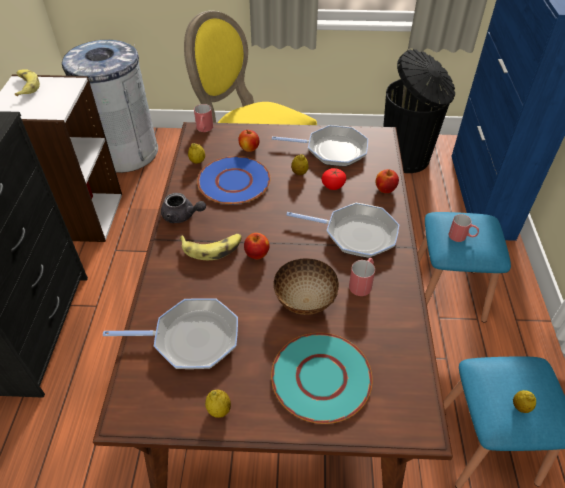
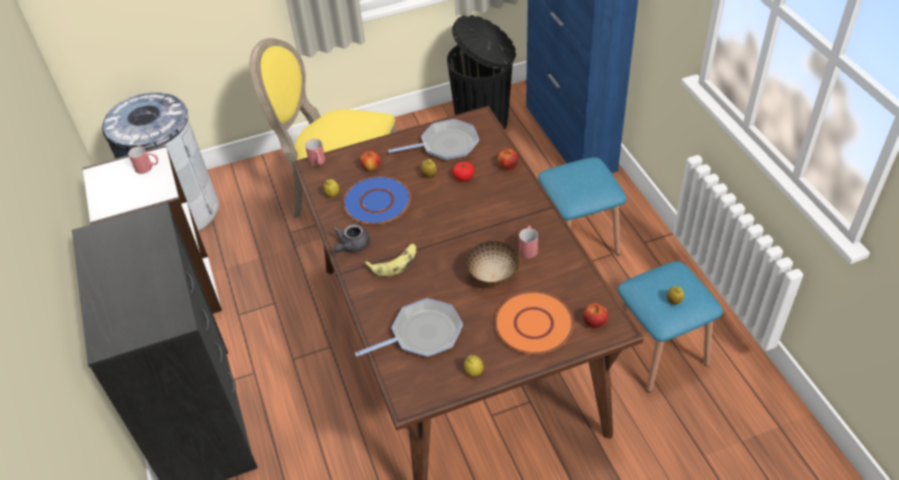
camera: 20 degrees left, 0 degrees up
(26, 86) = (110, 175): banana -> none
(182, 216) = (351, 246): grey teapot -> grey teapot turned 120 degrees clockwise
(257, 254) = (434, 255): apple -> apple (594, 323)
(320, 378) = (533, 324): turquoise plate -> orange plate
(356, 234) = (504, 211): frying pan -> none
(461, 237) = (578, 185): red mug -> red mug (148, 168)

